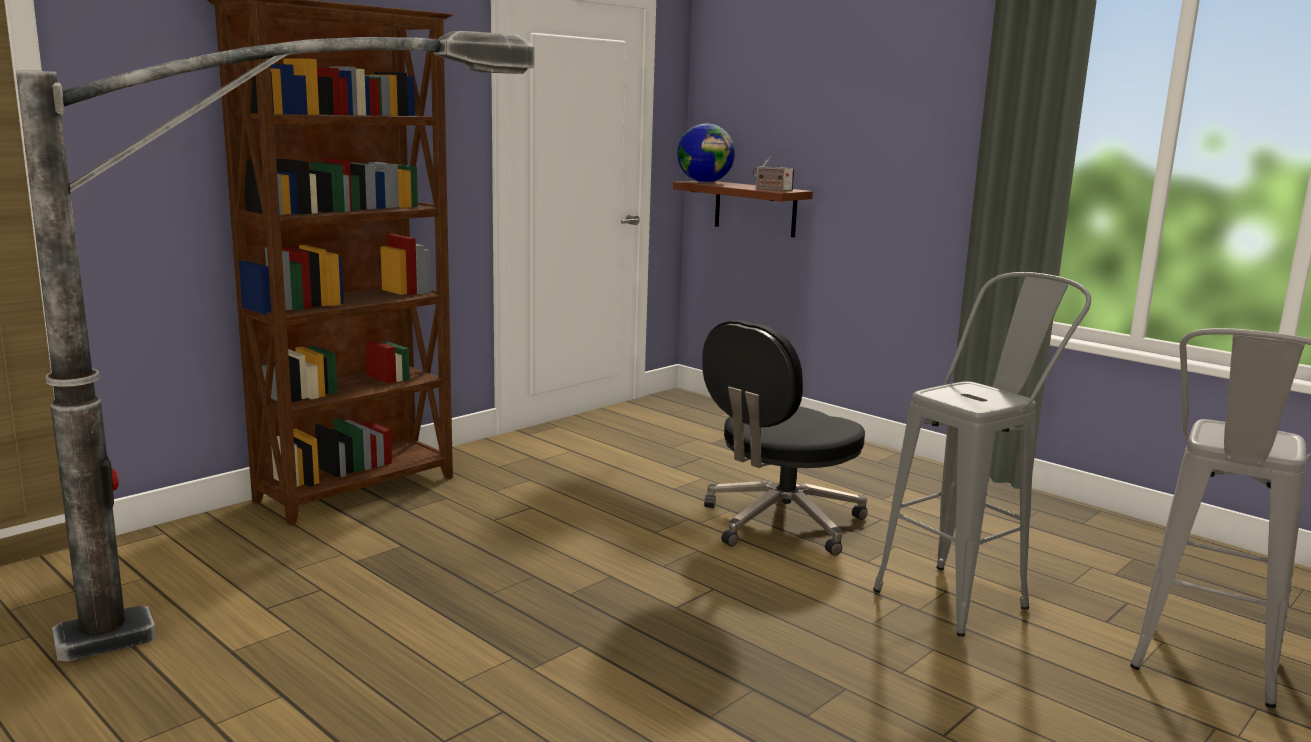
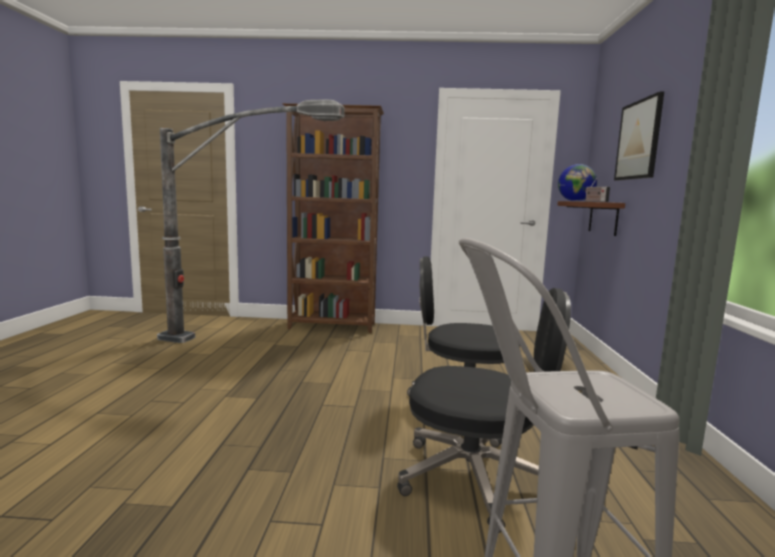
camera: 50 degrees right, 5 degrees down
(833, 104) = (638, 140): none -> picture
(964, 594) = (476, 478): grey stool -> black office chair

